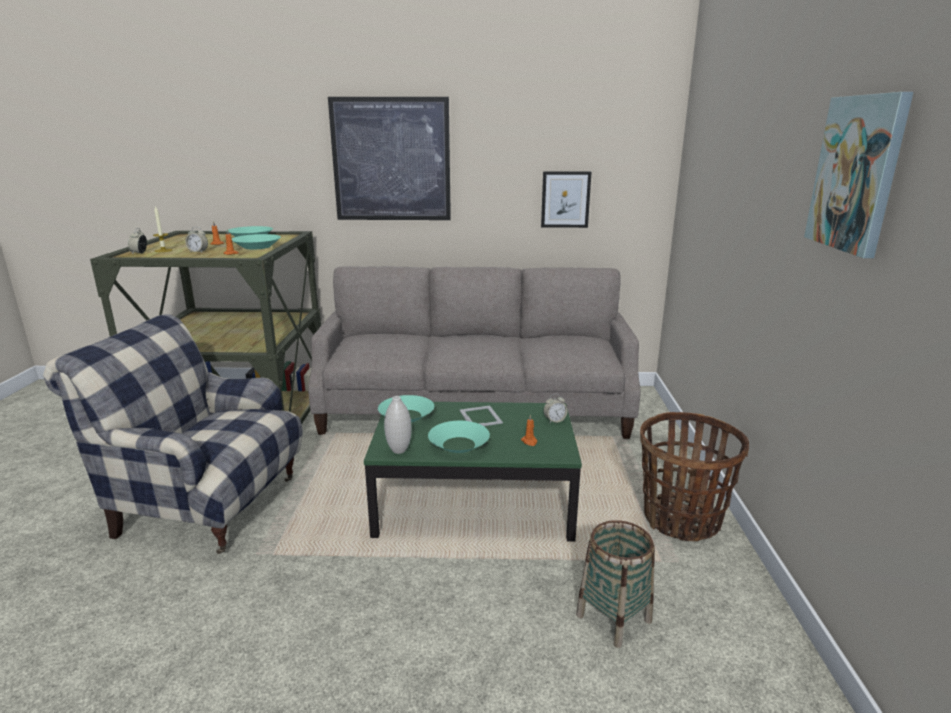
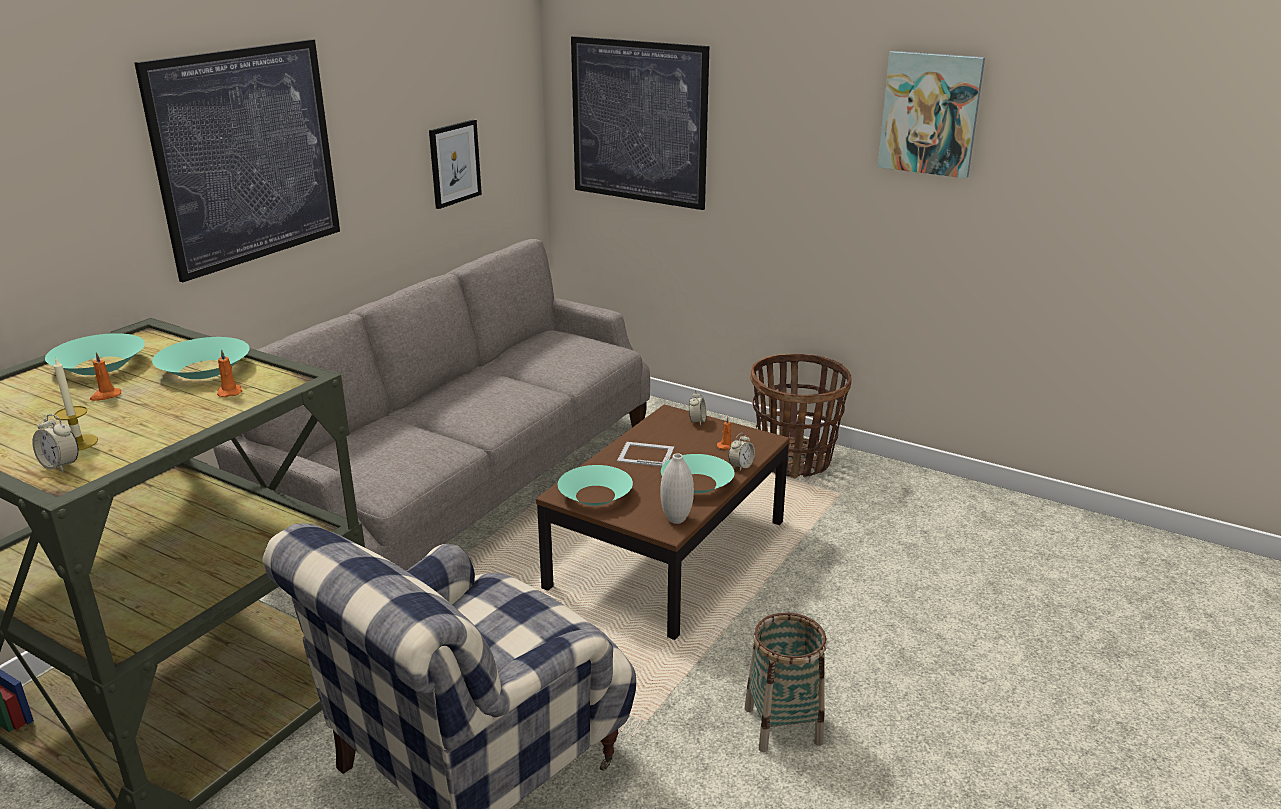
camera: 60 degrees left, 5 degrees up
(198, 252) = (158, 415): alarm clock -> alarm clock (741, 466)
(474, 501) = (667, 553): green coffee table -> brown coffee table
(613, 618) = (890, 542): basket -> basket (782, 725)
(706, 187) = (638, 122): none -> picture

